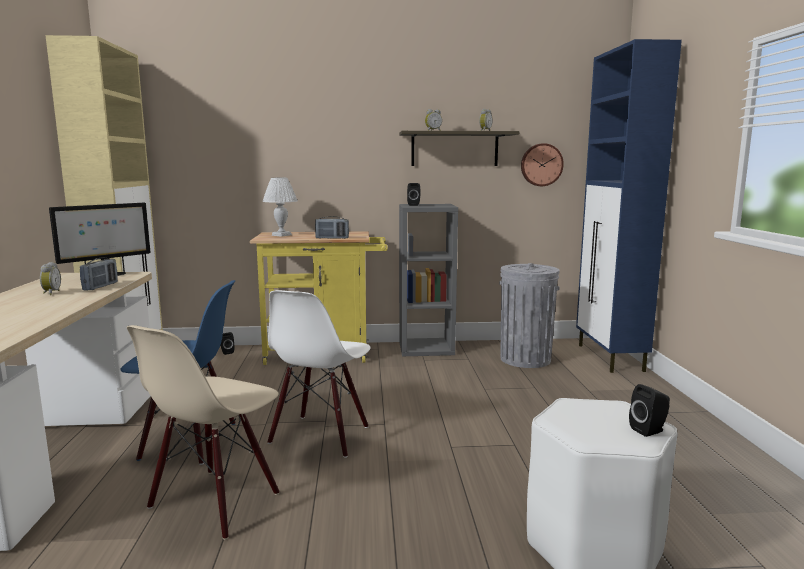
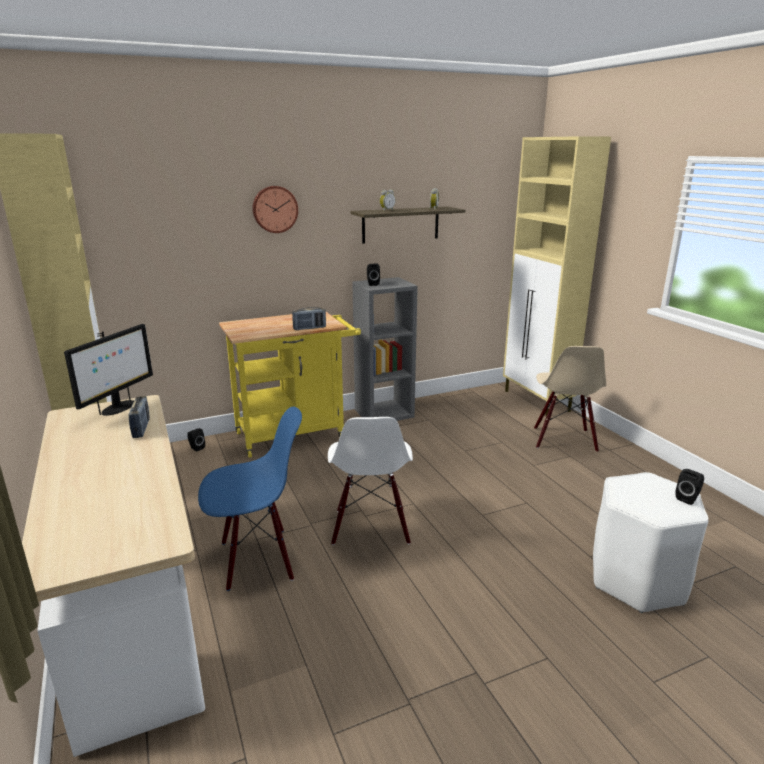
camera: 20 degrees left, 10 degrees up
(50, 293) = (101, 447): alarm clock -> none
(215, 502) = (339, 614): beige chair -> beige chair (563, 439)
(282, 235) = (250, 327): white table lamp -> none
(525, 359) = (474, 412): grey trash can -> none
(541, 165) = (473, 234): wall clock -> wall clock (274, 209)
(610, 358) = (537, 401): blue cabinet -> beige cabinet

